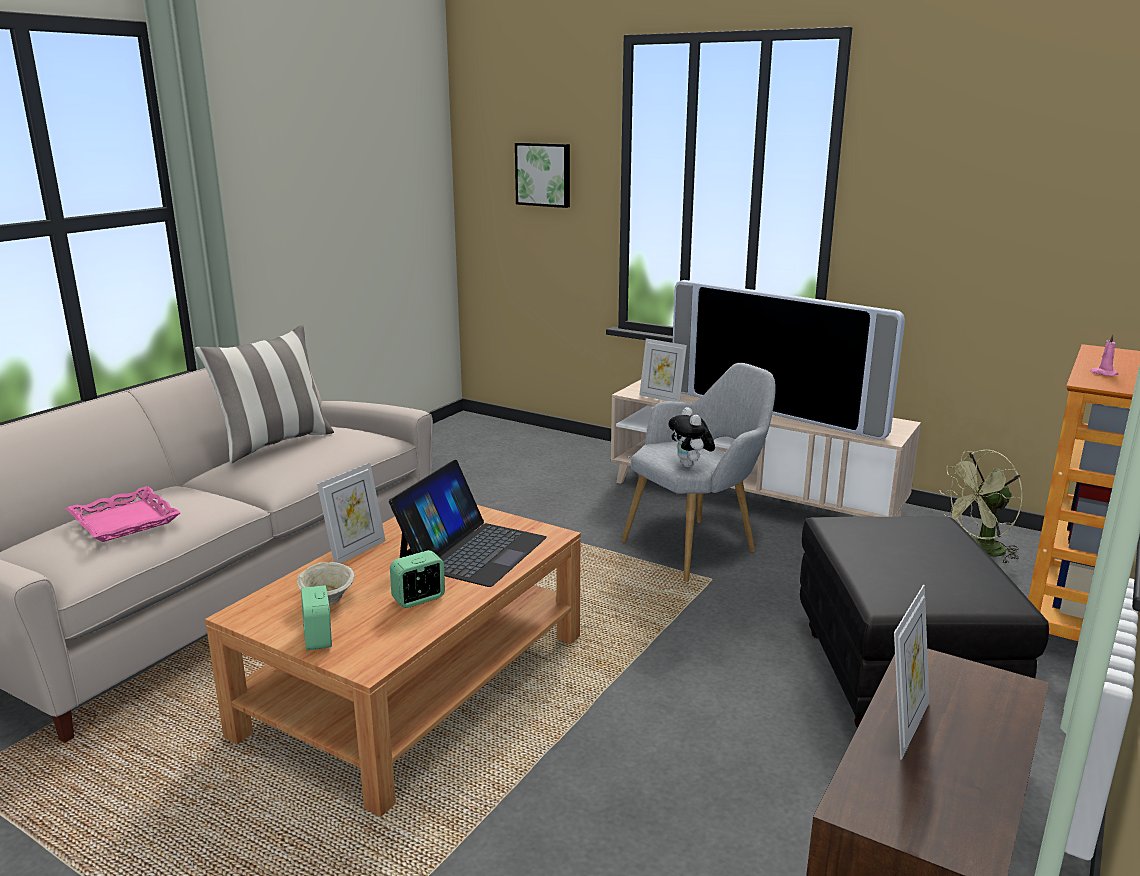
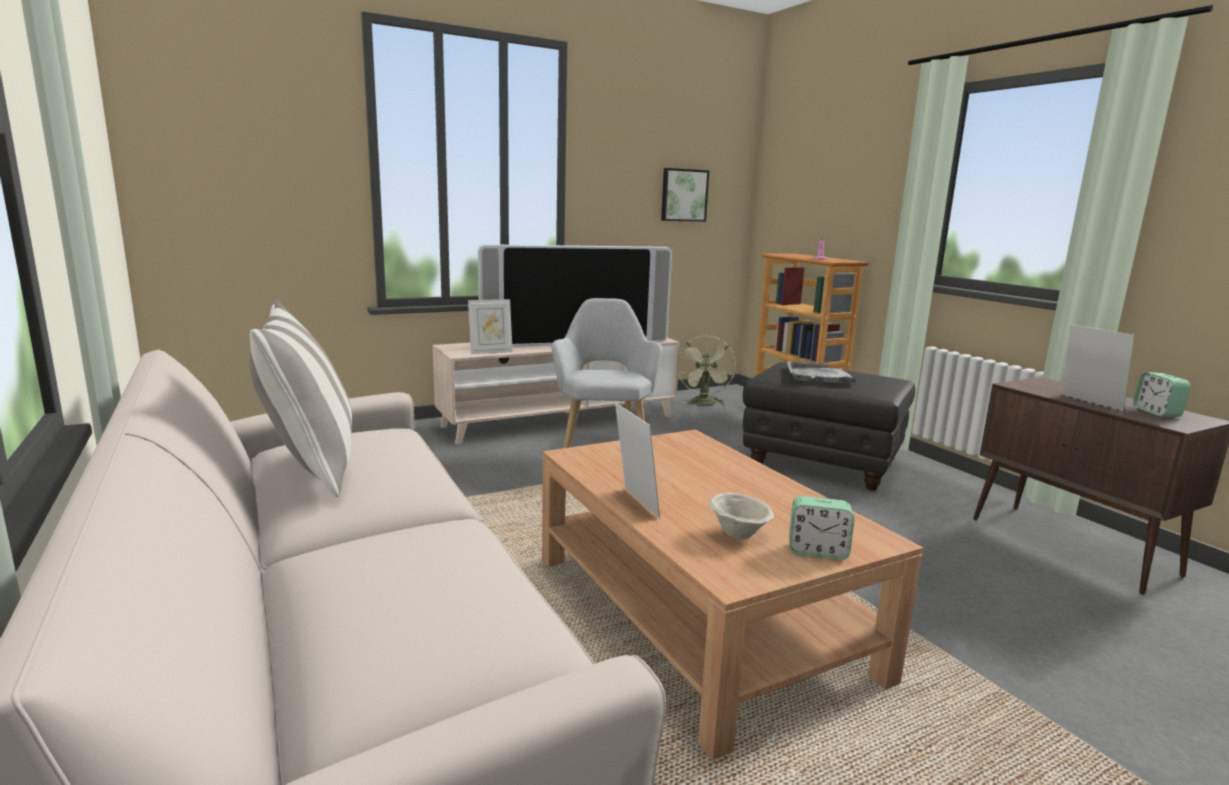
camera: 60 degrees left, 5 degrees down
(125, 521) = (437, 587): pink tray -> none
(419, 599) = (767, 499): alarm clock -> alarm clock (1156, 412)
(472, 550) = (688, 463): laptop -> none
(544, 174) = (267, 150): picture -> picture (683, 195)
(690, 466) = (631, 377): plush toy -> none
(902, 549) = (819, 376): none -> grey tray

